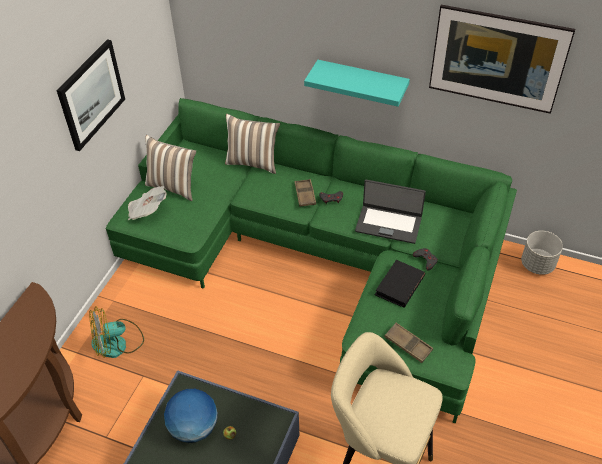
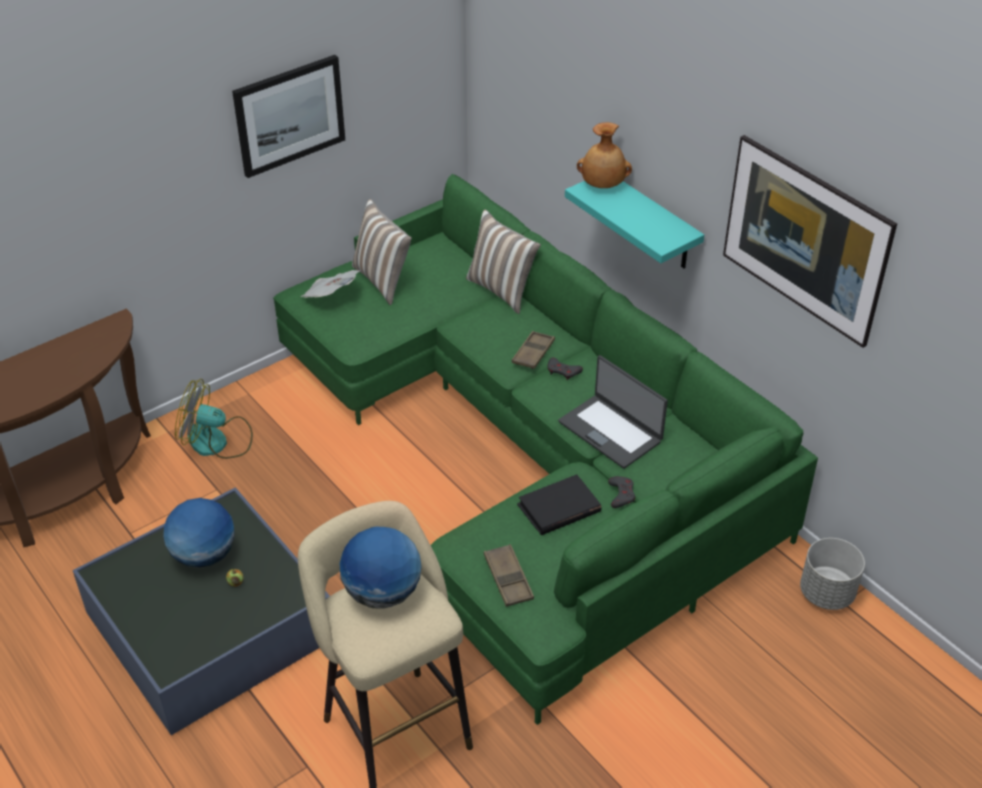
camera: 30 degrees right, 5 degrees down
(324, 69) = (602, 185): none -> brown vase
(381, 396) = (383, 593): none -> globe

